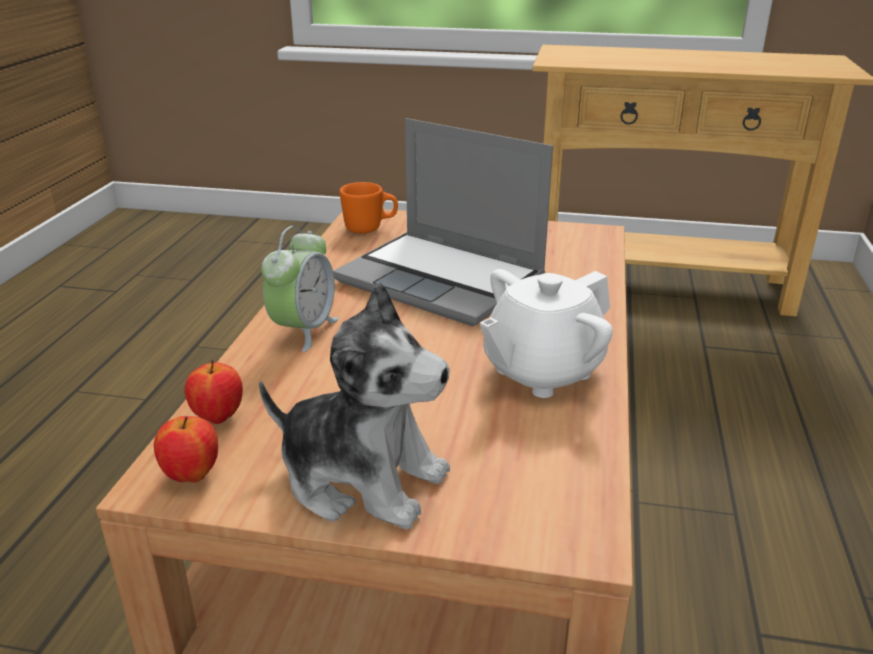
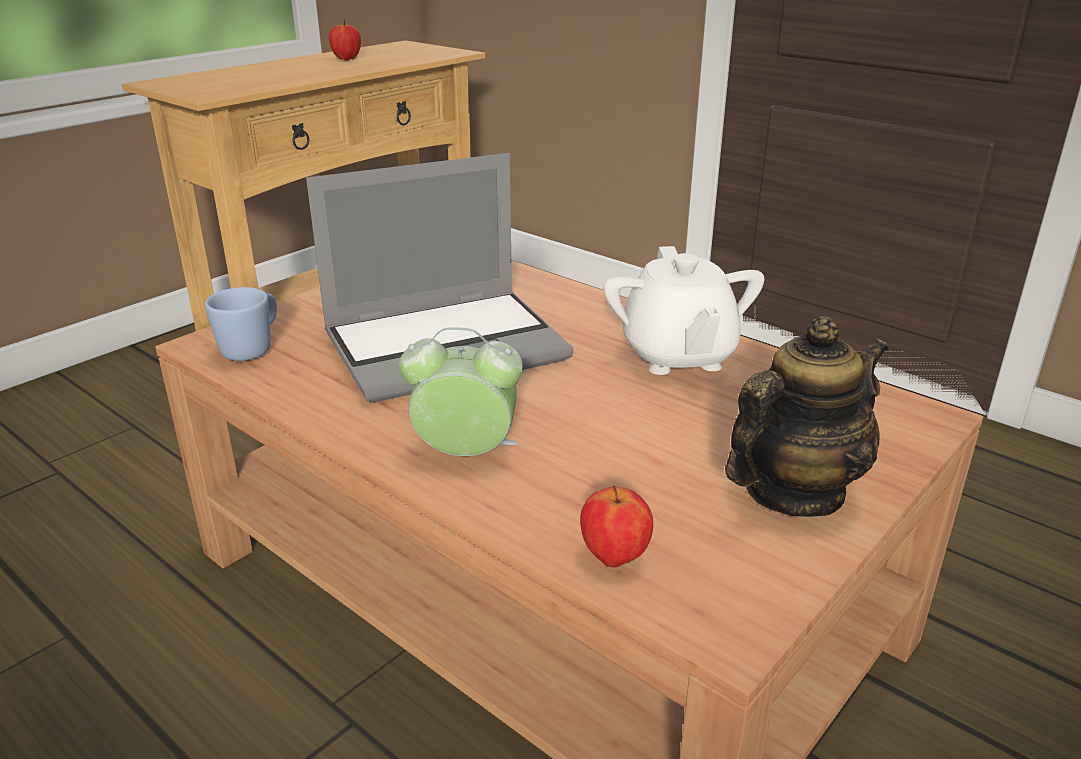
camera: 60 degrees left, 0 degrees up
(192, 475) = (726, 601): apple -> apple (346, 59)
(303, 330) = (466, 454): alarm clock -> alarm clock turned 45 degrees counterclockwise
(362, 478) = (793, 492): plush toy -> teapot
(370, 228) = (253, 348): orange mug -> blue mug

